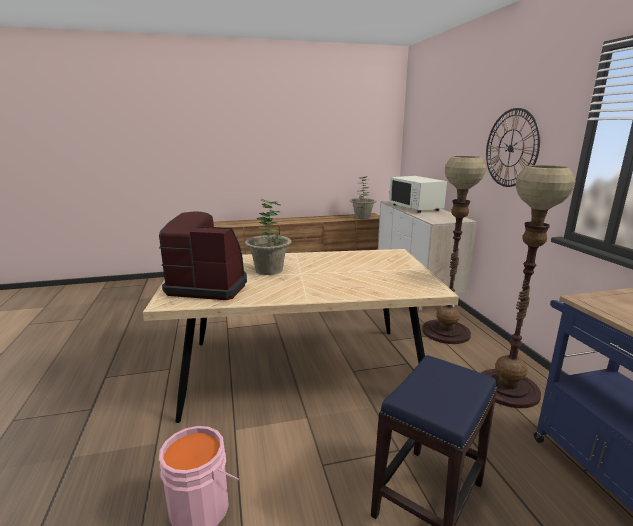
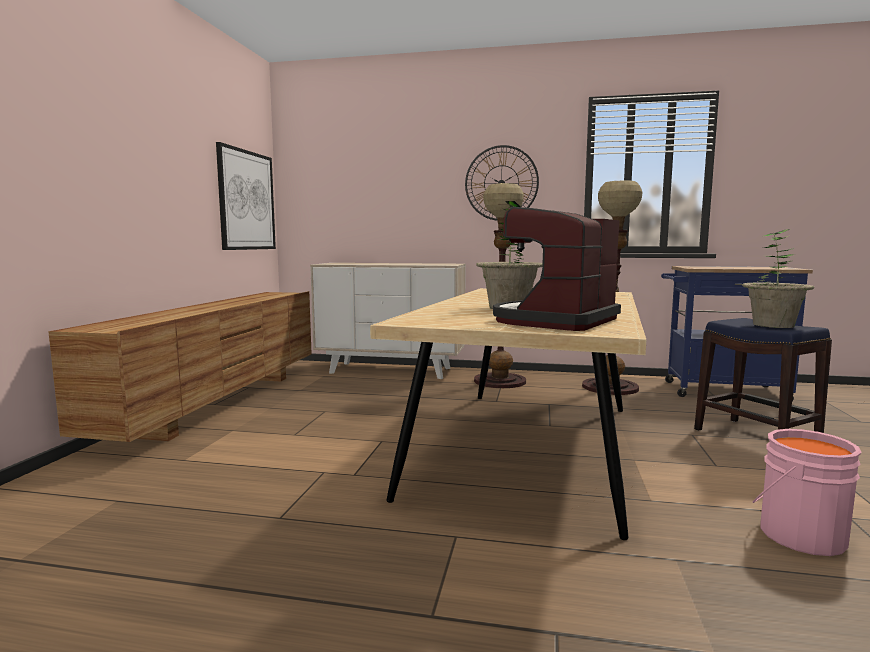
camera: 65 degrees left, 10 degrees down
(362, 217) = (277, 295): potted plant -> potted plant (773, 325)
(363, 153) = (246, 200): none -> picture
(415, 207) = (374, 263): white microwave -> none

